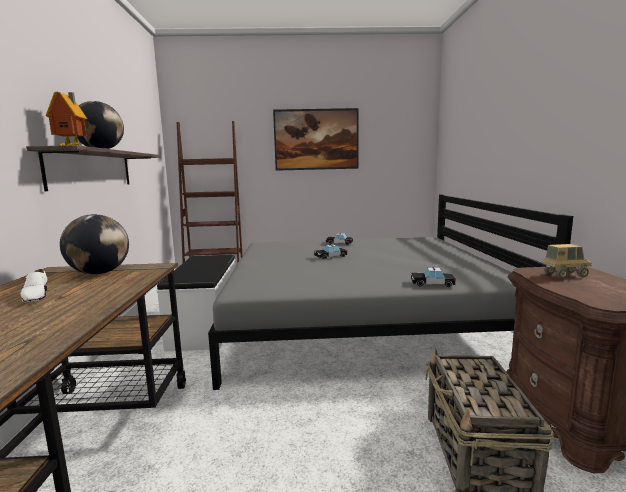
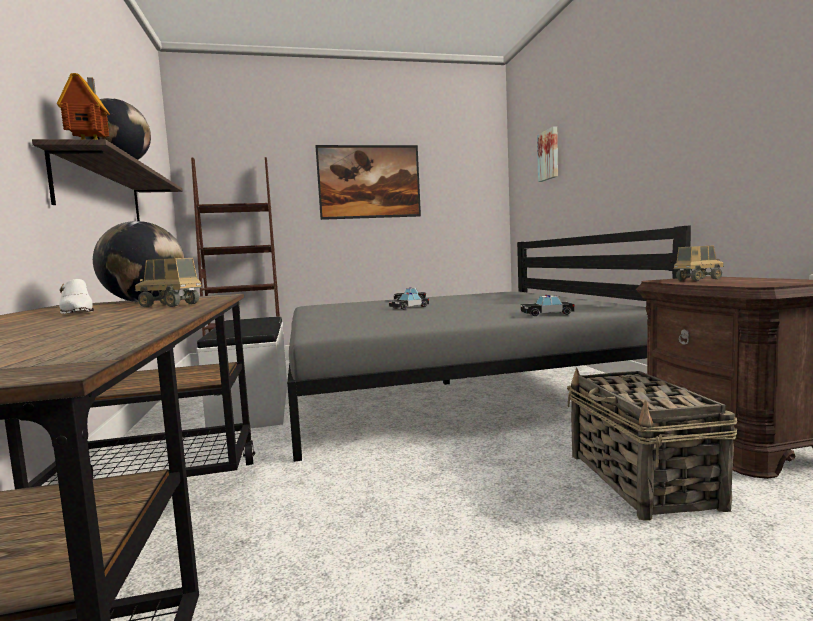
camera: 10 degrees left, 5 degrees down
(102, 290) = (170, 305): none -> toy truck
(469, 122) = (549, 155): none -> picture

